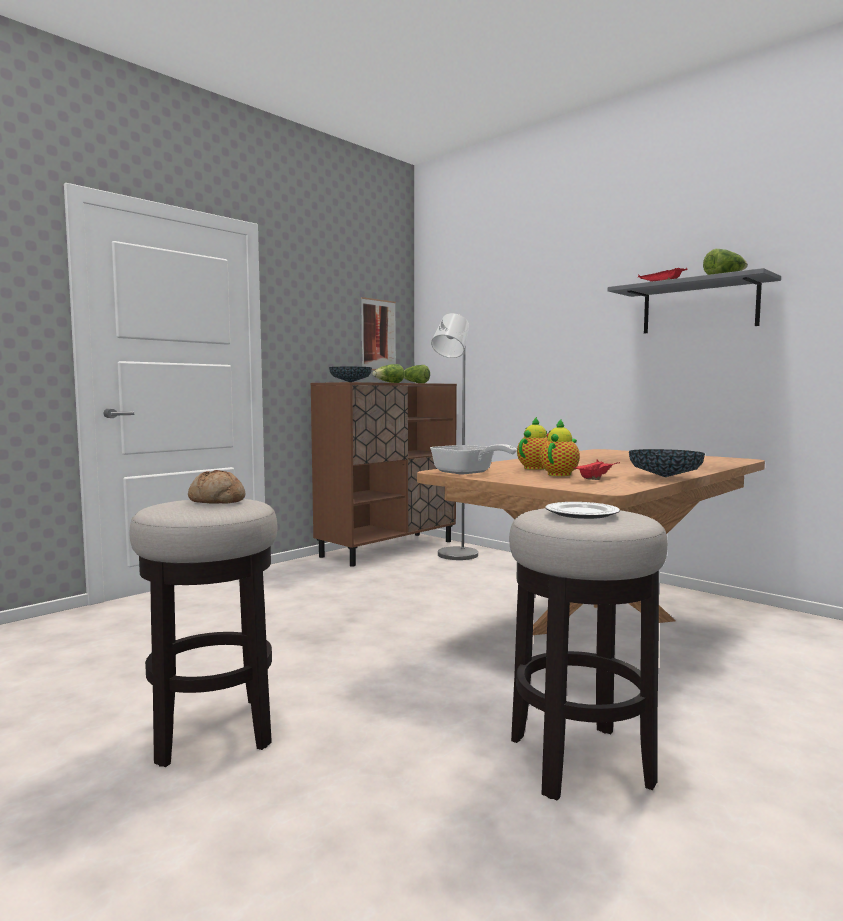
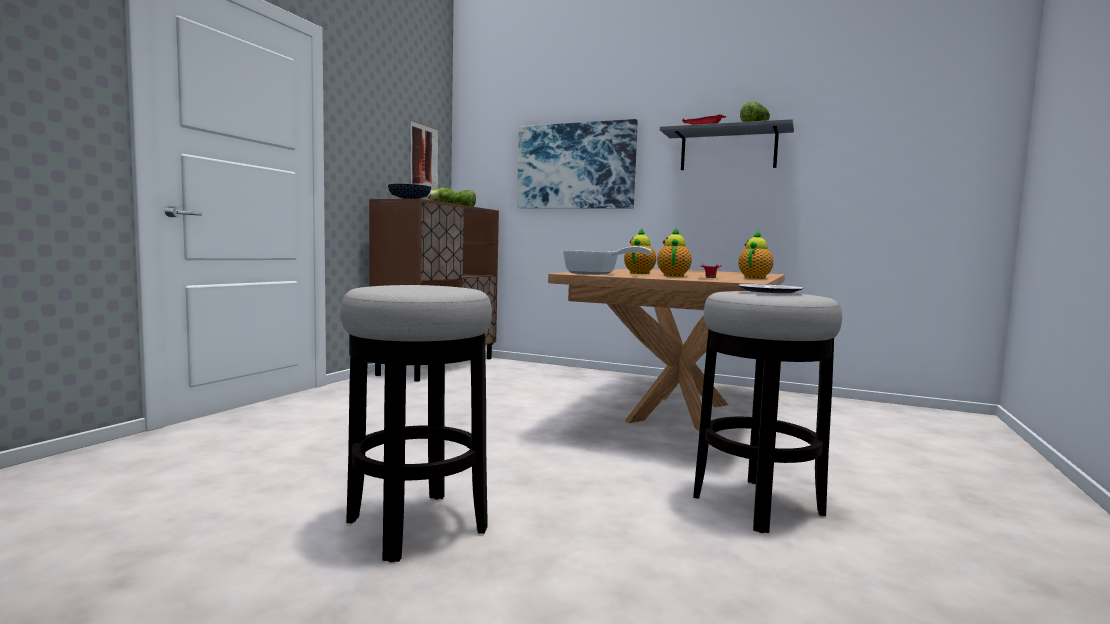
camera: 20 degrees left, 0 degrees up
(216, 501) = (425, 284): bread -> none
(454, 556) = (506, 369): grey floor lamp -> none
(531, 333) = (575, 166): none -> picture
(665, 477) = (755, 278): bowl -> teapot

